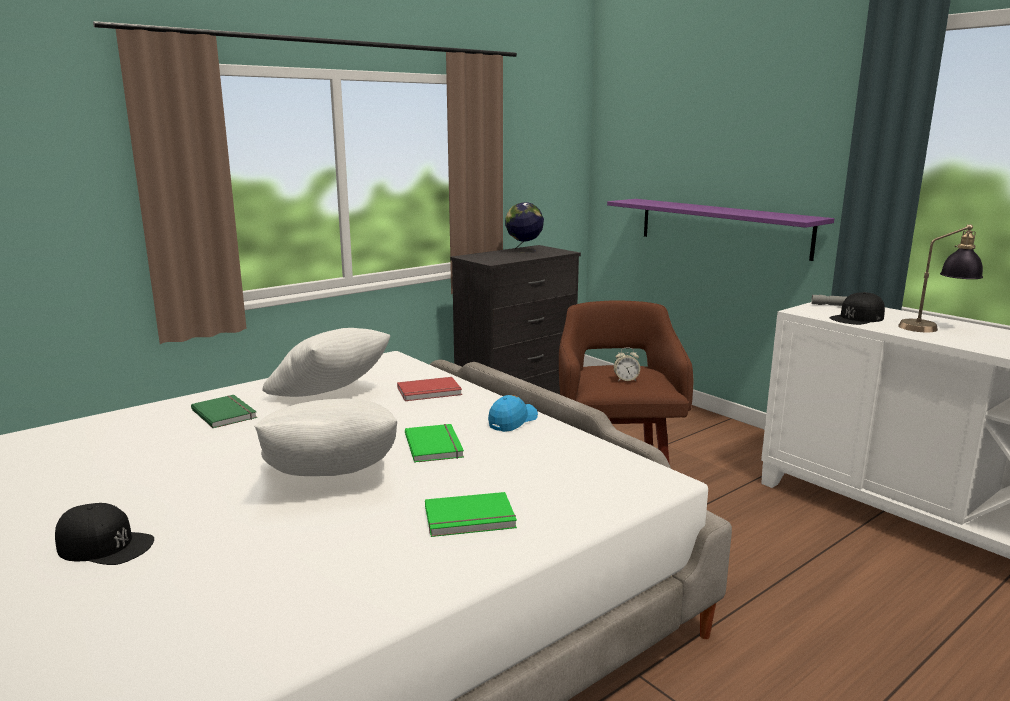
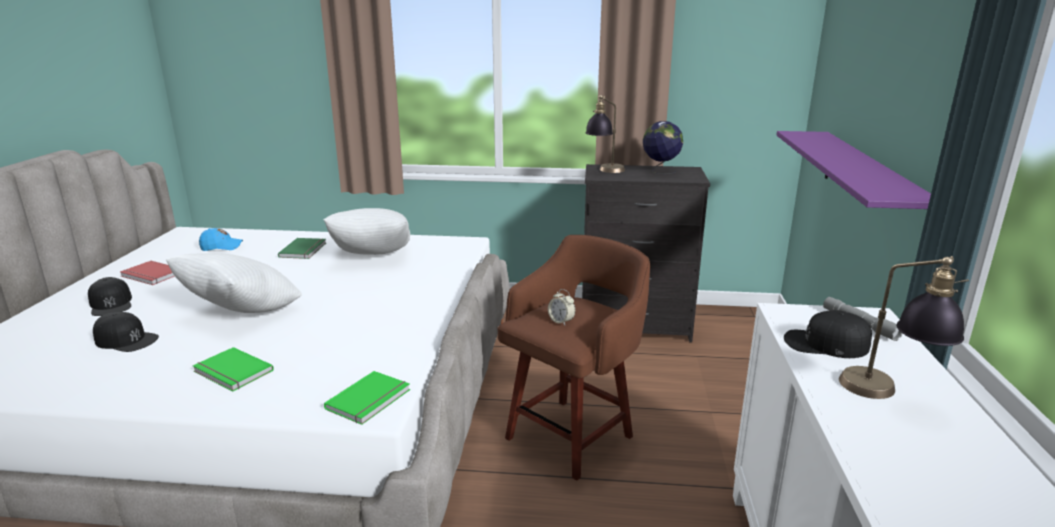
camera: 45 degrees right, 5 degrees up
(255, 557) = (126, 339): none -> black cap
(430, 392) = (425, 277): red book -> red book (151, 275)
(436, 445) = (335, 316): green book -> green book (370, 400)
(484, 258) = (604, 171): none -> table lamp
(512, 421) = (413, 320): blue cap -> blue cap (222, 247)

